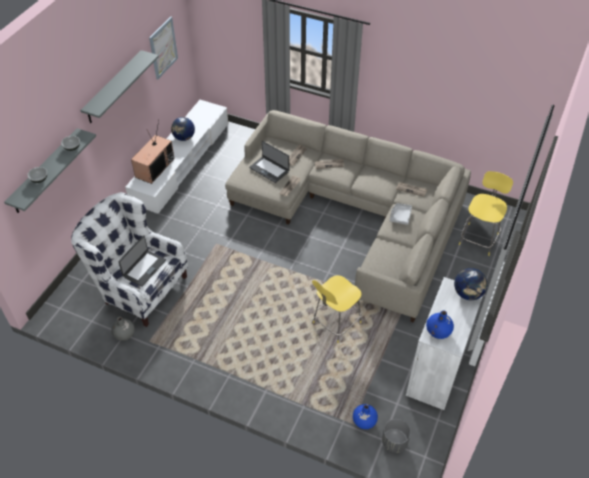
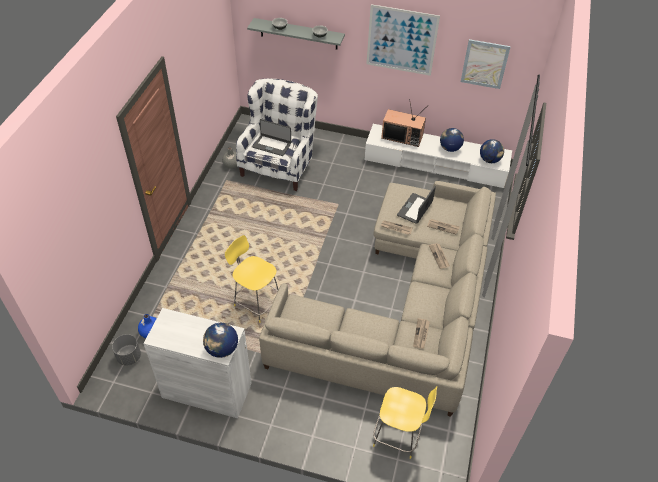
camera: 80 degrees right, 0 degrees up
(113, 87) = (401, 40): grey shelf -> picture
(208, 115) = (489, 160): none -> globe
(400, 216) = (376, 324): grey tray -> none
(438, 331) = (172, 323): blue vase -> none

